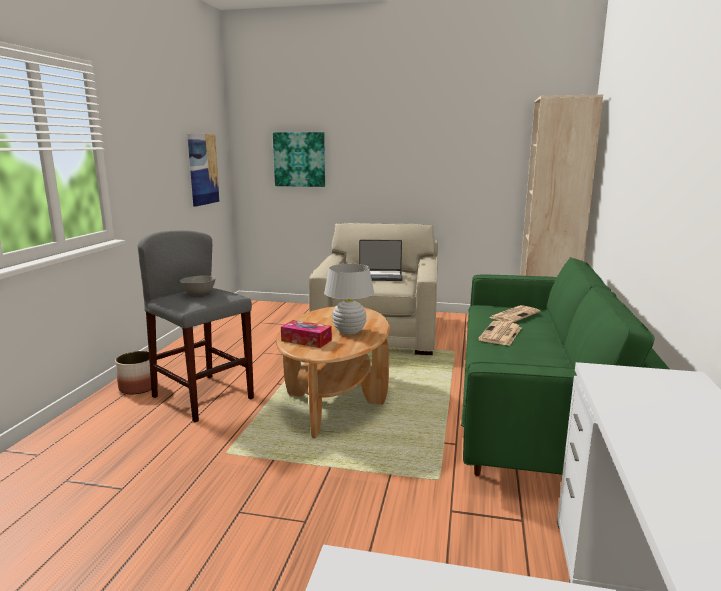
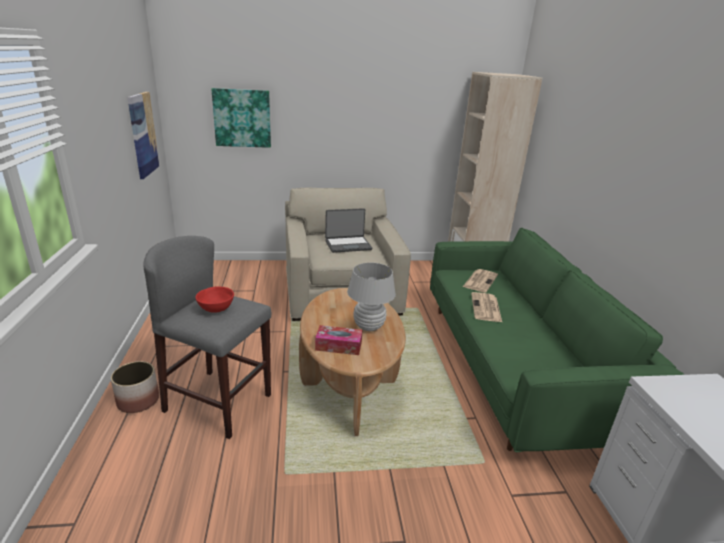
camera: 20 degrees left, 10 degrees up
(198, 294) = (215, 309): grey bowl -> red bowl

